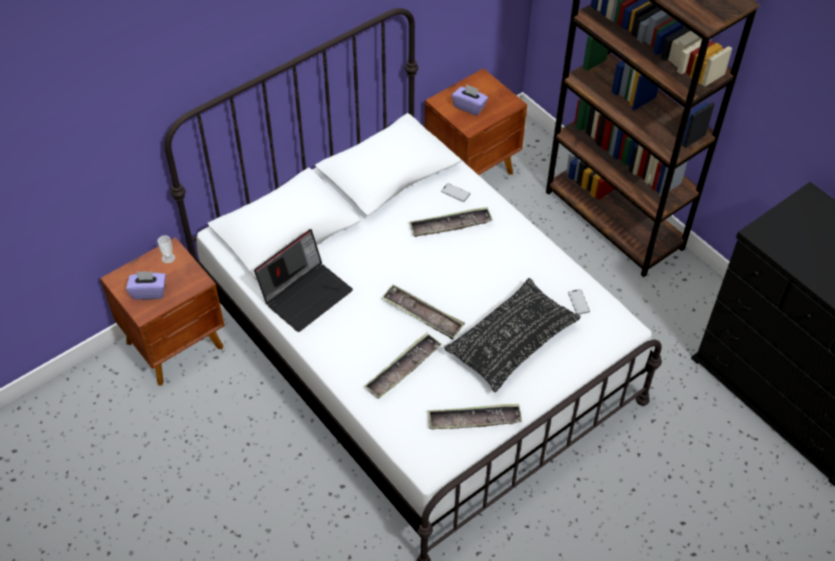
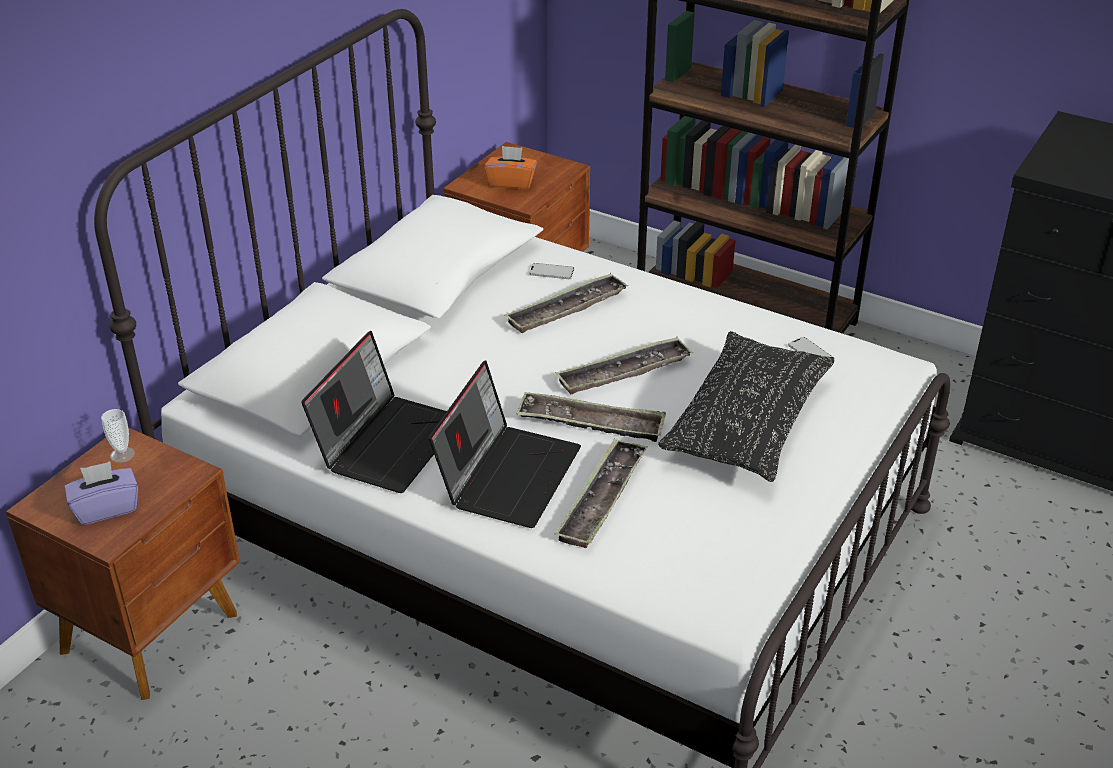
camera: 20 degrees left, 15 degrees down
(360, 336) = (508, 474): none -> laptop
(469, 107) = (511, 182): purple tissue box -> orange tissue box
(474, 420) = (756, 535): tray -> tray (623, 372)

